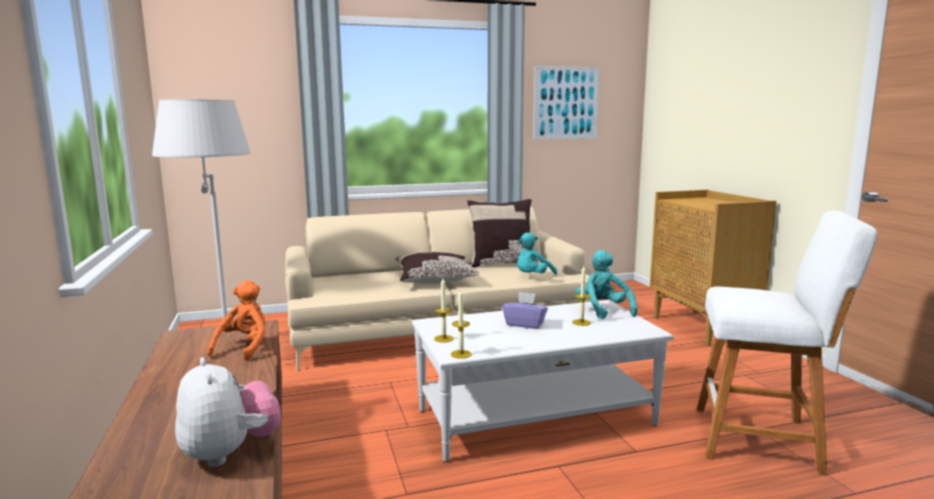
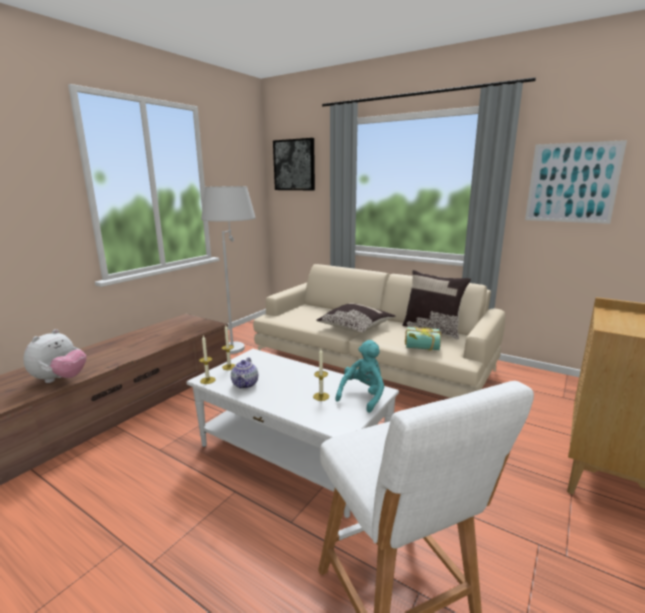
camera: 50 degrees right, 5 degrees up
(219, 73) = (294, 165): none -> picture
(244, 347) = (181, 333): orange plush toy -> none
(504, 341) = (245, 384): none -> teapot
(525, 324) = (289, 379): purple tissue box -> none
(532, 277) = (422, 348): turquoise plush toy -> book

